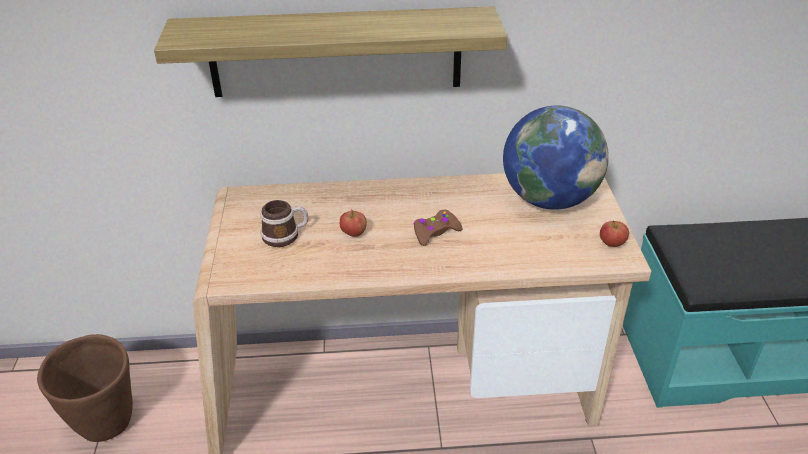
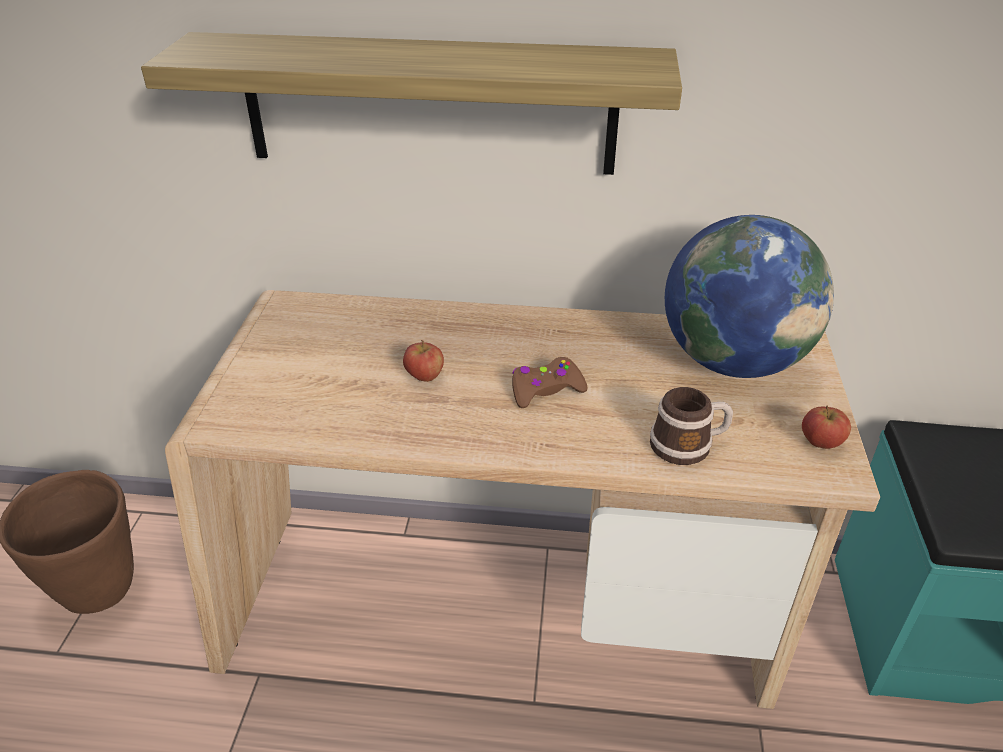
camera: 10 degrees right, 0 degrees up
(286, 235) = (327, 367): mug -> mug (688, 445)

